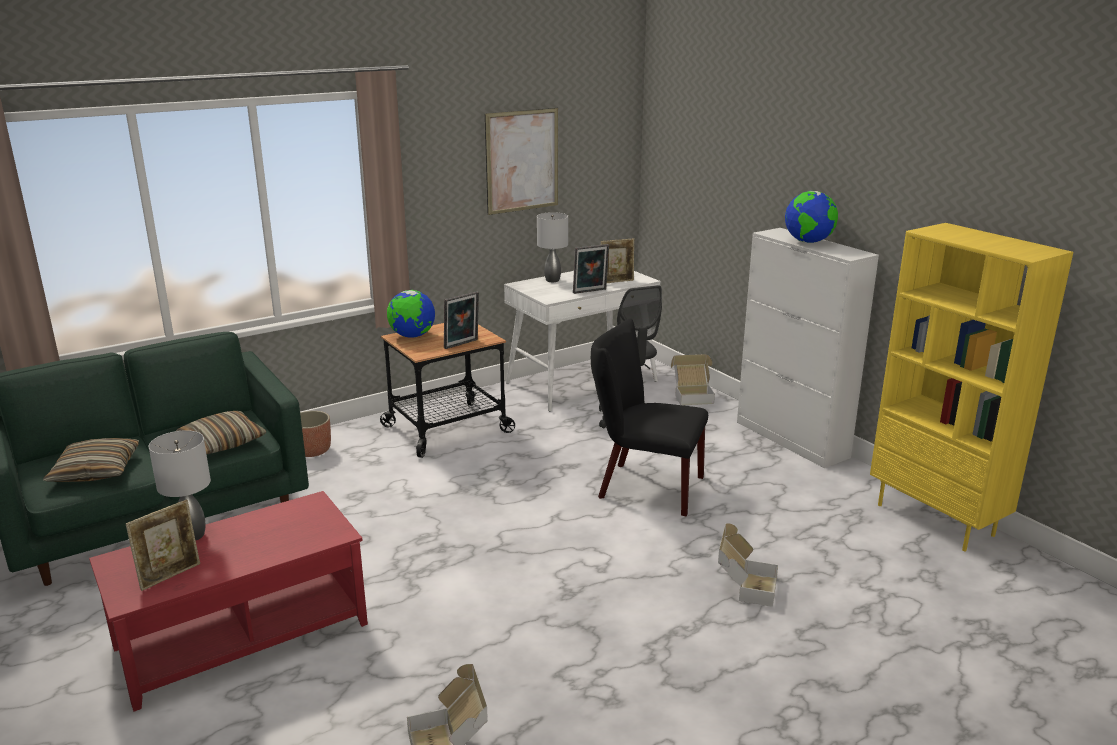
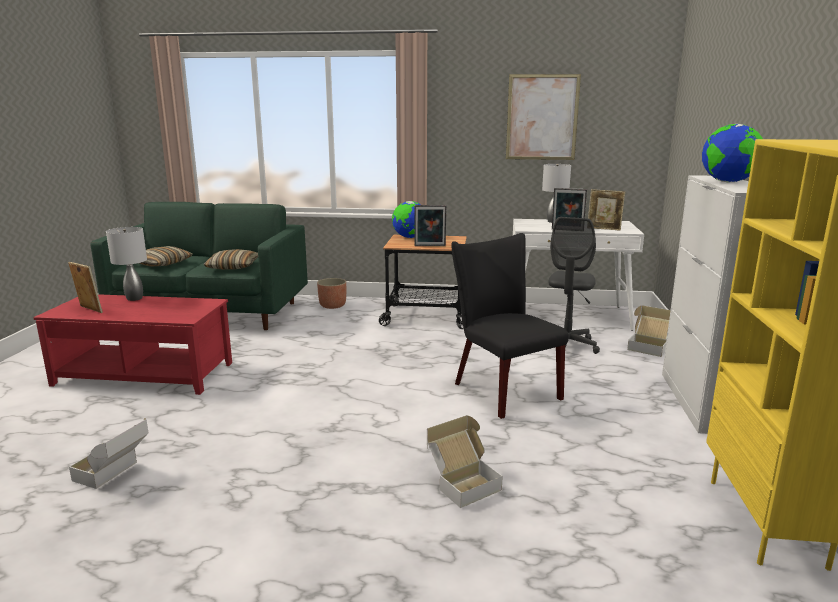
camera: 40 degrees right, 5 degrees down
(170, 575) = (89, 310): picture frame -> picture frame turned 135 degrees counterclockwise

